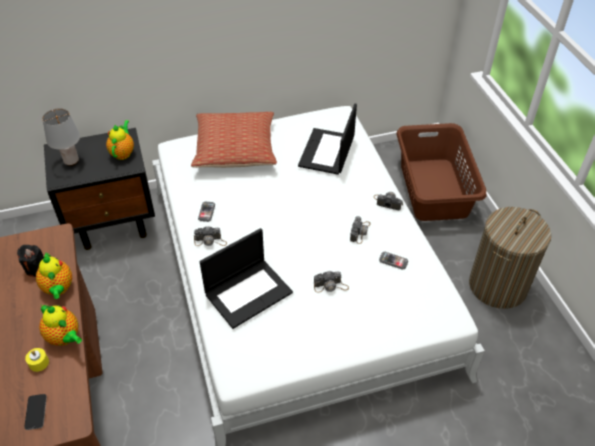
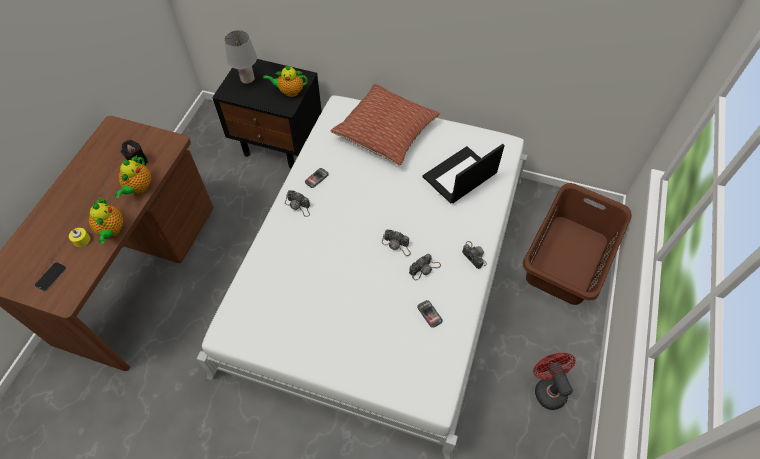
camera: 35 degrees right, 10 degrees up
(123, 153) = (289, 91): teapot -> teapot turned 135 degrees counterclockwise
(248, 292) = (289, 269): laptop -> none
(330, 286) = (357, 304): camera -> camera (397, 245)
(497, 286) = (547, 388): laundry basket -> red fan

